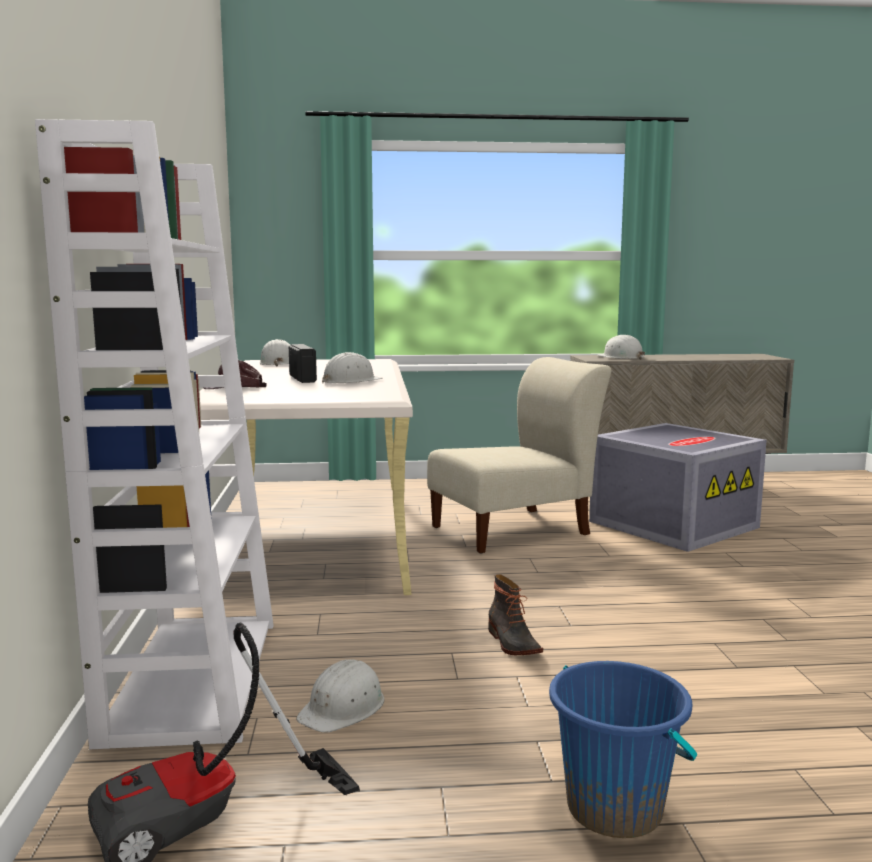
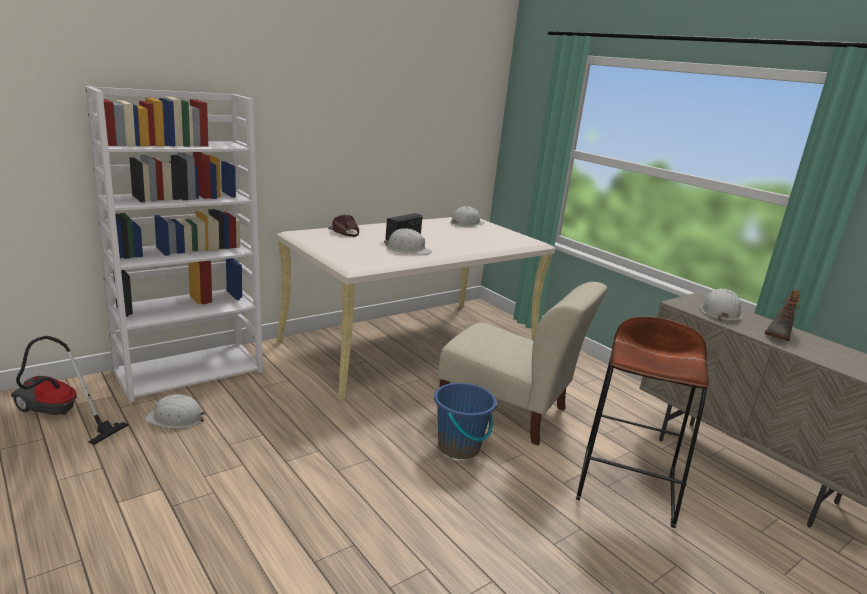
camera: 55 degrees right, 10 degrees up
(512, 643) = (291, 452): boot -> boot (778, 333)
(615, 808) = (92, 530): blue bucket -> blue bucket (459, 447)
(673, 523) = (627, 486): grey storage box -> brown stool

